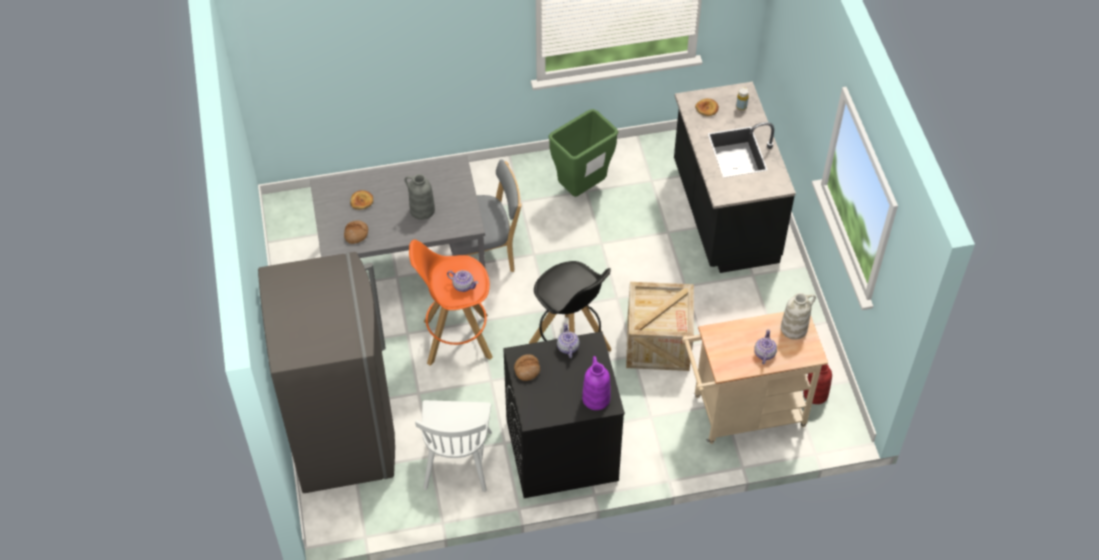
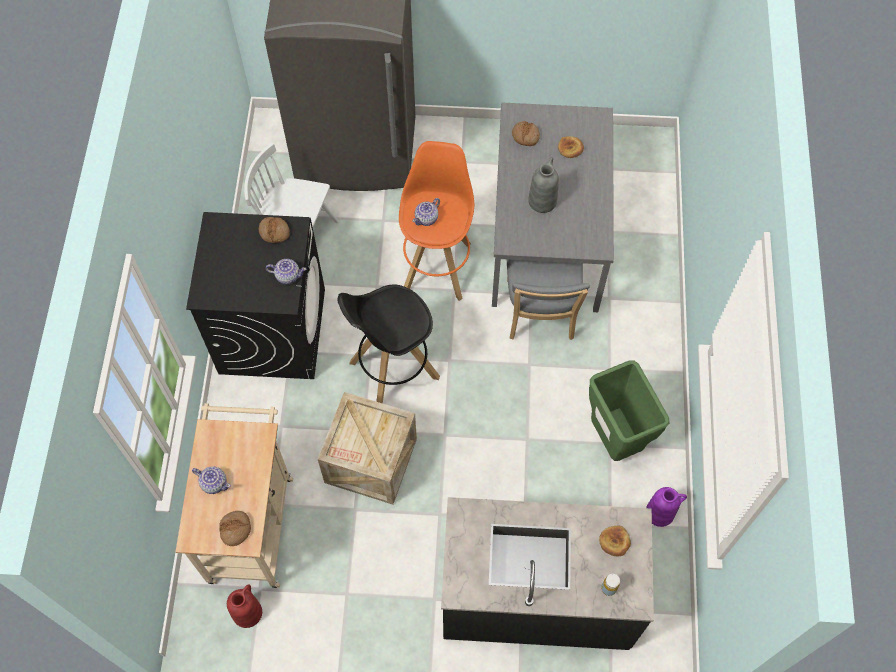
camera: 105 degrees right, 10 degrees up
(595, 398) = (214, 286): purple vase -> purple vase (660, 512)
(794, 328) = (235, 529): white vase -> bread

